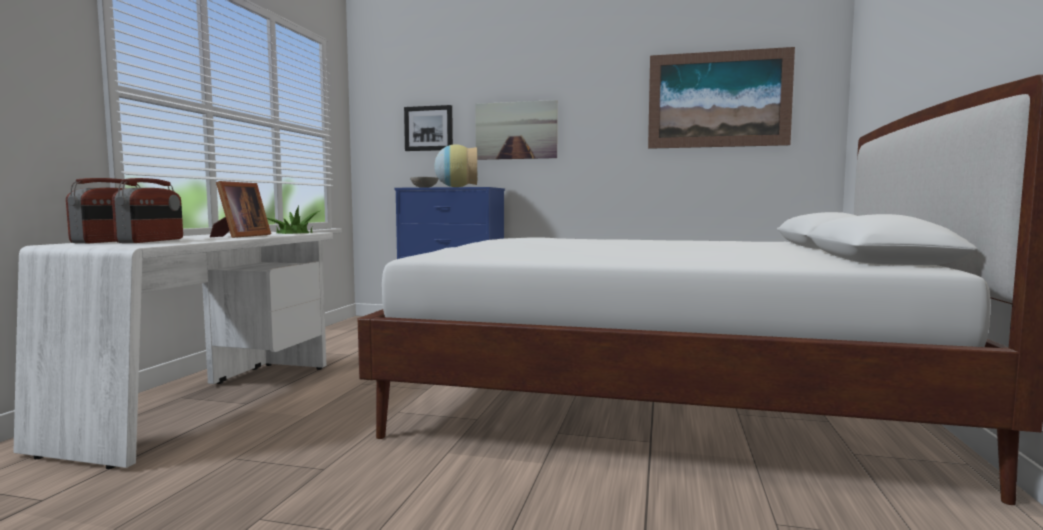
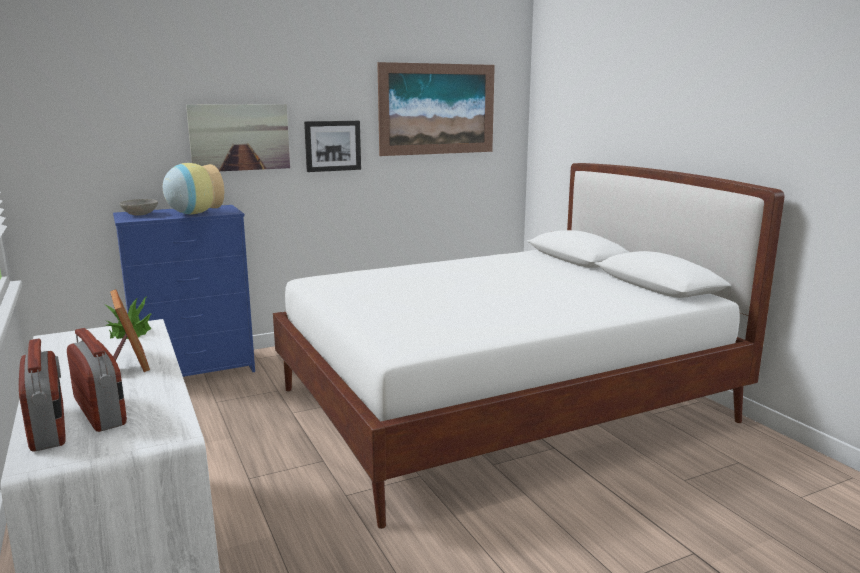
camera: 40 degrees left, 10 degrees up
(429, 128) = (121, 134): picture -> picture (332, 145)

